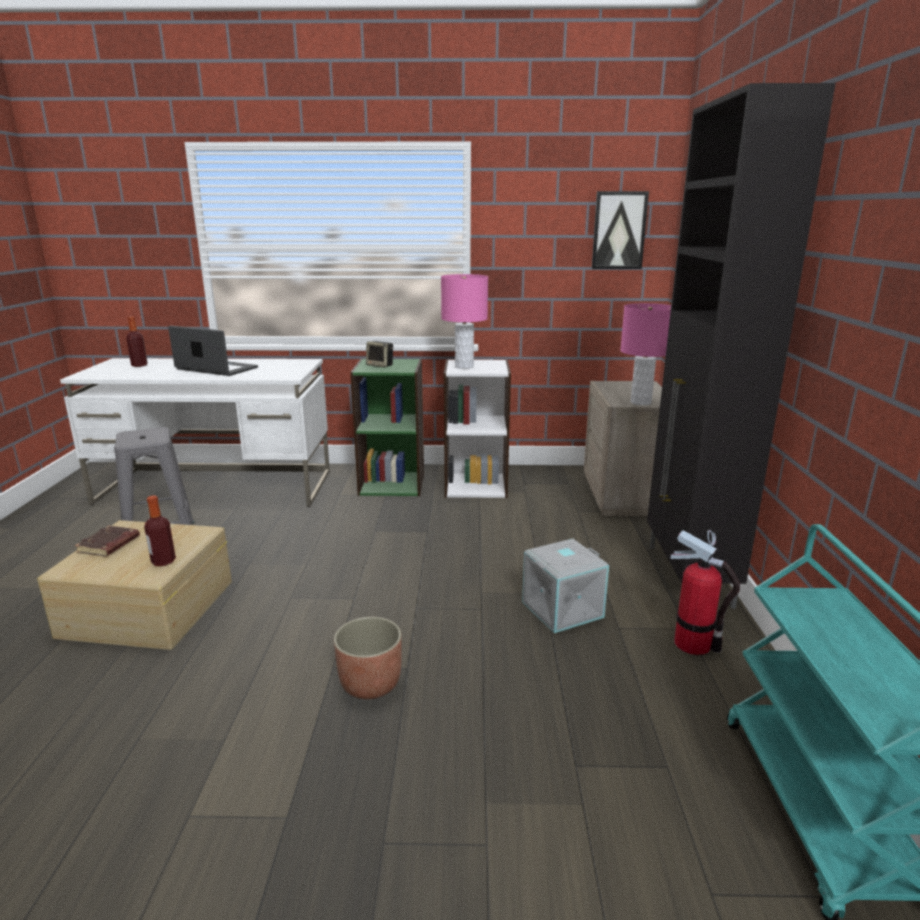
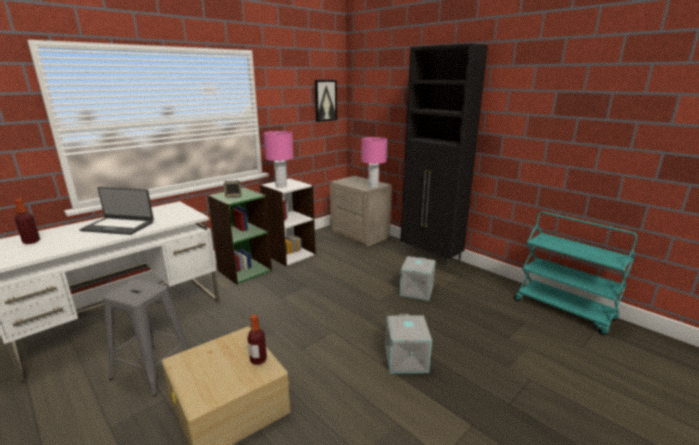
camera: 45 degrees left, 0 degrees up
(109, 545) = (197, 373): brown book -> none
(216, 369) = (118, 226): laptop -> laptop turned 150 degrees counterclockwise
(370, 684) = (407, 359): planter -> grey storage box
(693, 643) = (469, 280): fire extinguisher -> none

